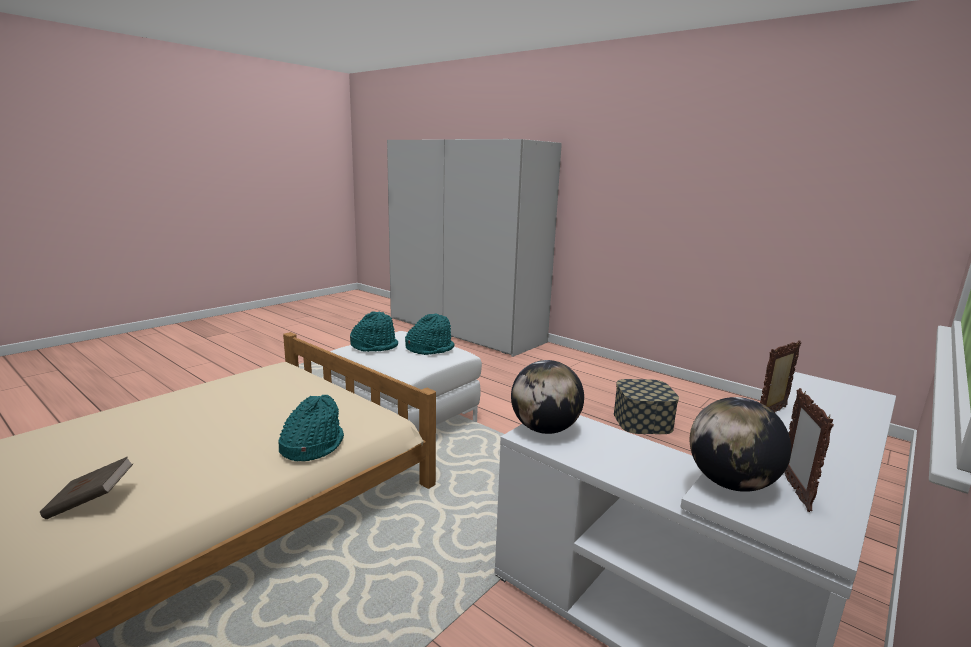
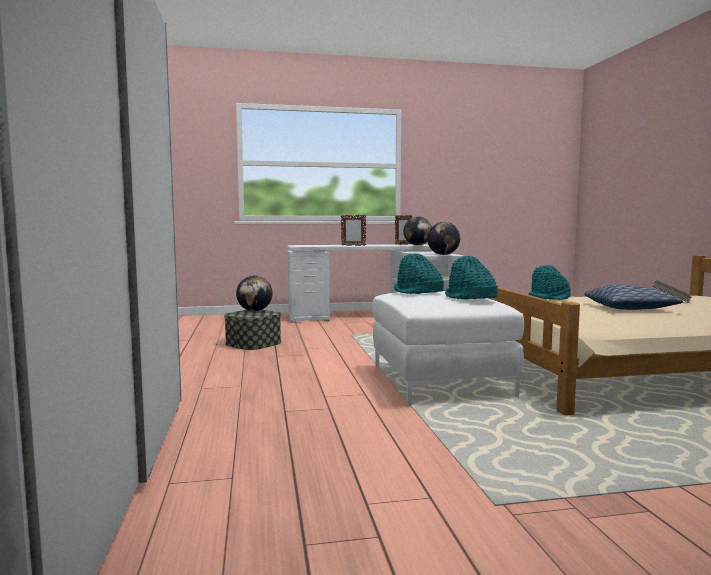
camera: 140 degrees left, 10 degrees down
(207, 427) = (629, 308): none -> pillow
(660, 394) = (254, 311): none -> globe

